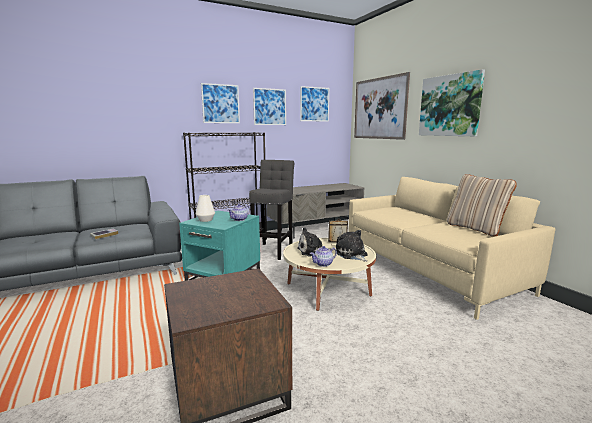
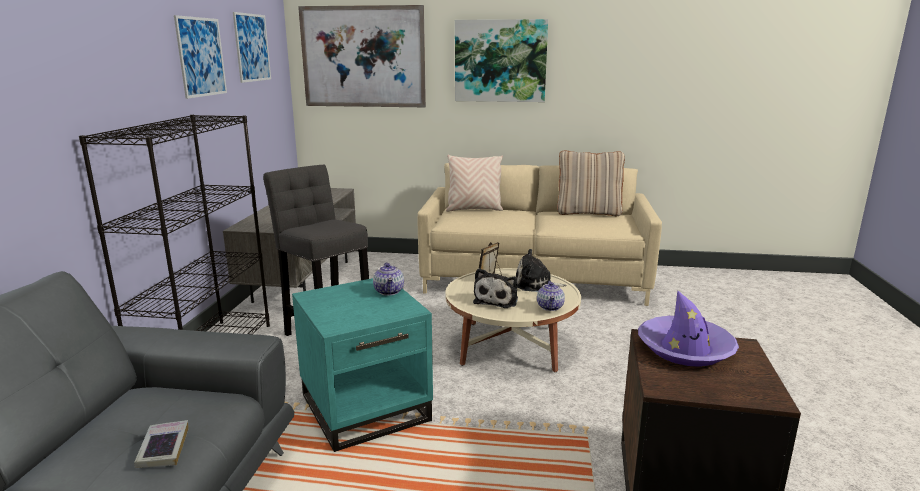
camera: 55 degrees left, 5 degrees up
(205, 220) = (347, 314): white vase -> none
(220, 103) = (130, 55): picture -> none
(242, 285) = (685, 349): none -> purple hat
(401, 209) = (474, 209): none -> beige pillow

